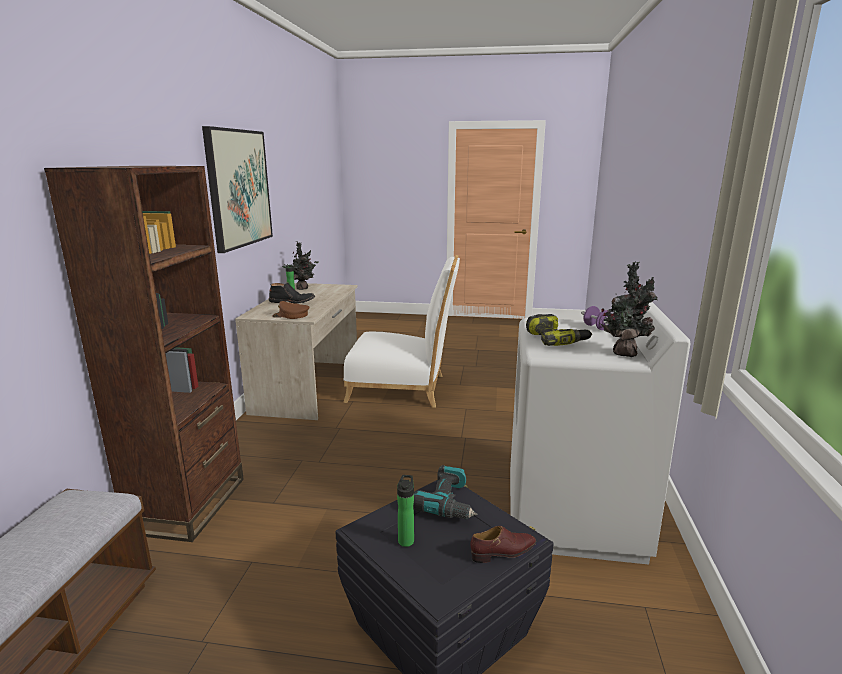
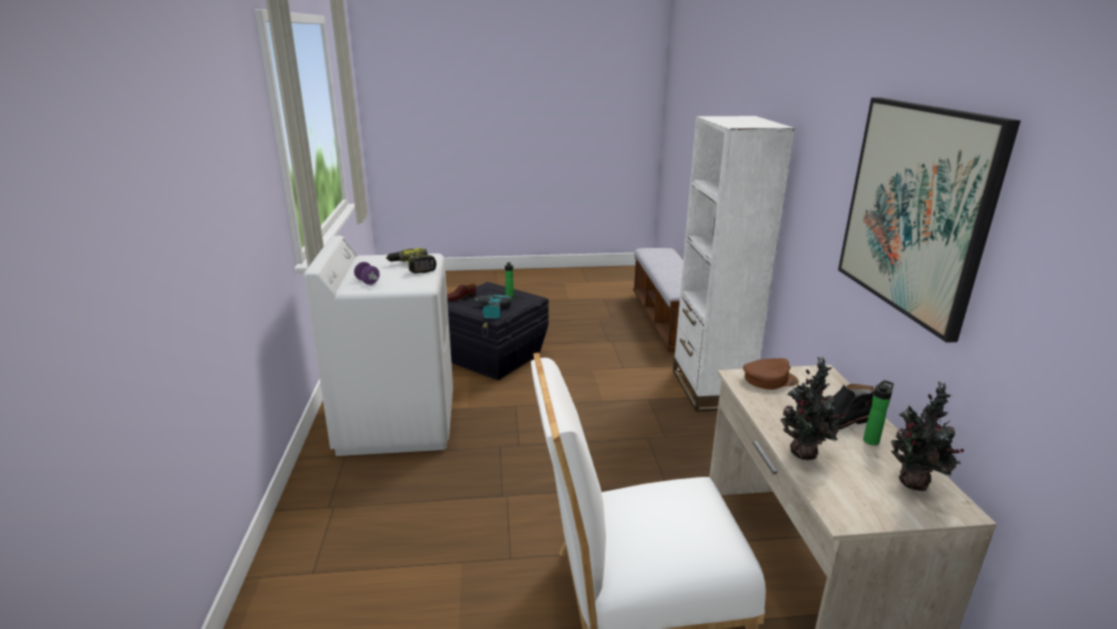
camera: 165 degrees right, 5 degrees up
(188, 504) = (710, 389): brown bookcase -> white bookcase
(624, 353) = (367, 260): potted plant -> potted plant (804, 455)

